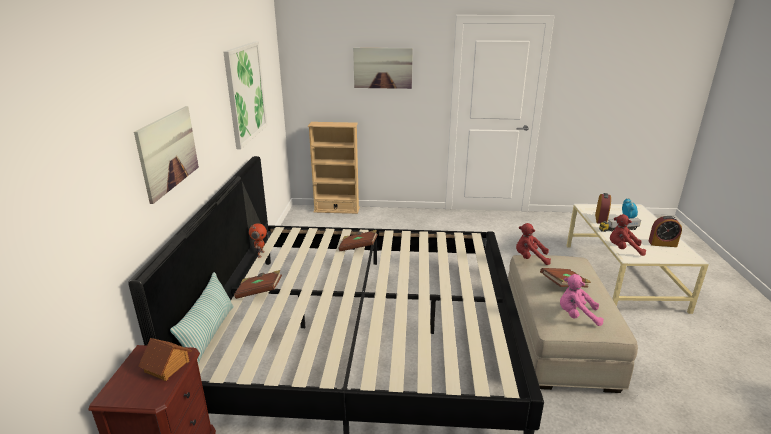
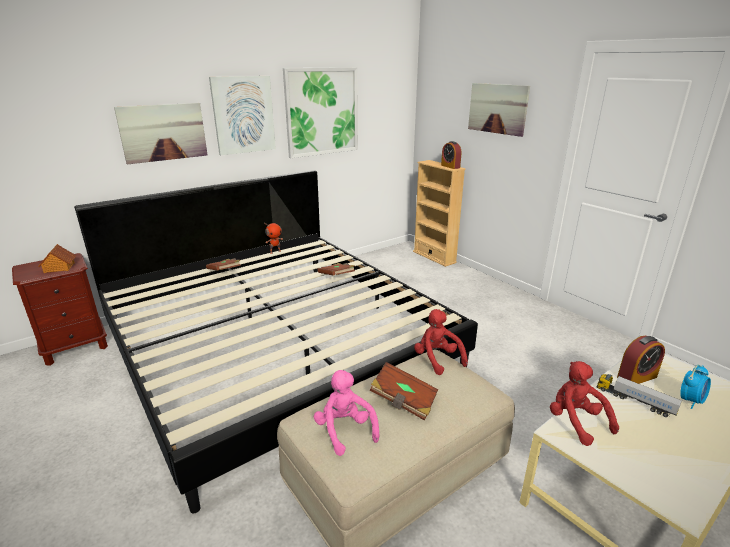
camera: 50 degrees right, 0 degrees up
(209, 111) = (243, 115): none -> picture
(209, 335) = (158, 279): pillow -> none
(662, 244) = (669, 458): alarm clock -> alarm clock (450, 166)

